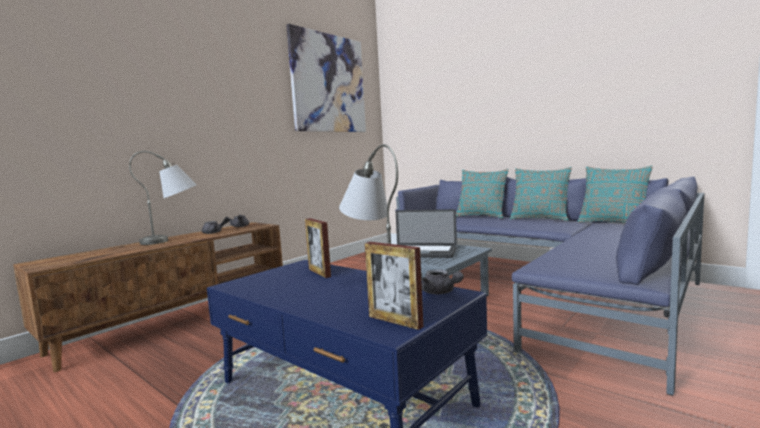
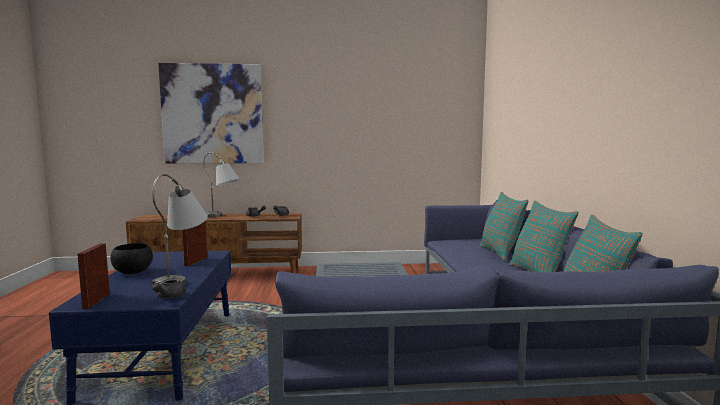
camera: 45 degrees right, 0 degrees up
(295, 298) = (133, 272): none -> black bowl
(328, 83) = (404, 87): picture -> picture (213, 114)
(423, 253) = (356, 273): laptop -> none

